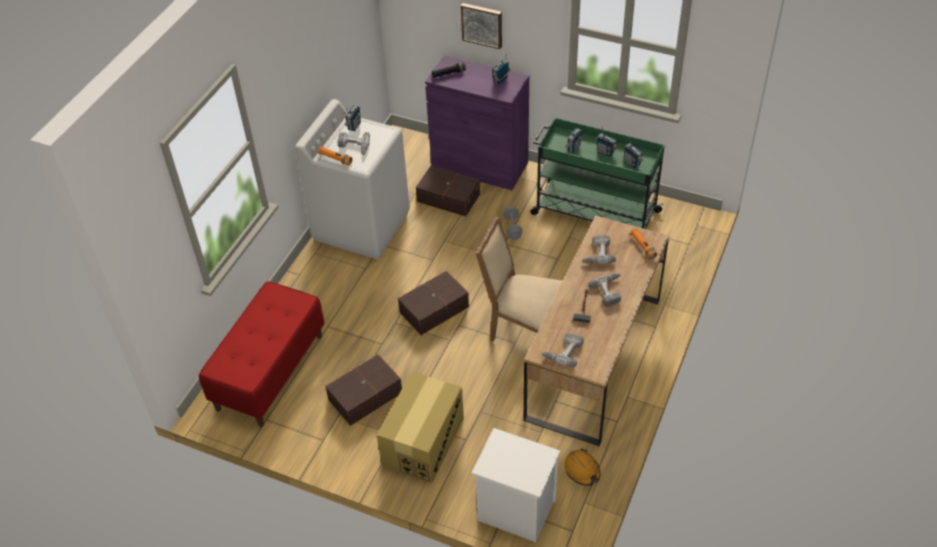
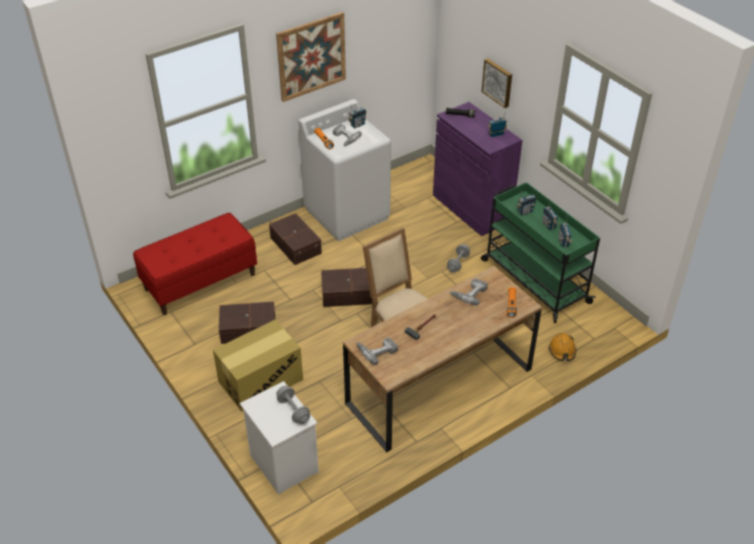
camera: 30 degrees right, 5 degrees down
(292, 70) = (311, 56): none -> picture
(448, 197) = (427, 220): brown storage box -> brown storage box (296, 245)
(529, 451) = (293, 410): none -> grey dumbbell
(582, 470) = (358, 462): orange hard hat -> orange hard hat (562, 350)
(610, 291) = (454, 325): power drill -> none

